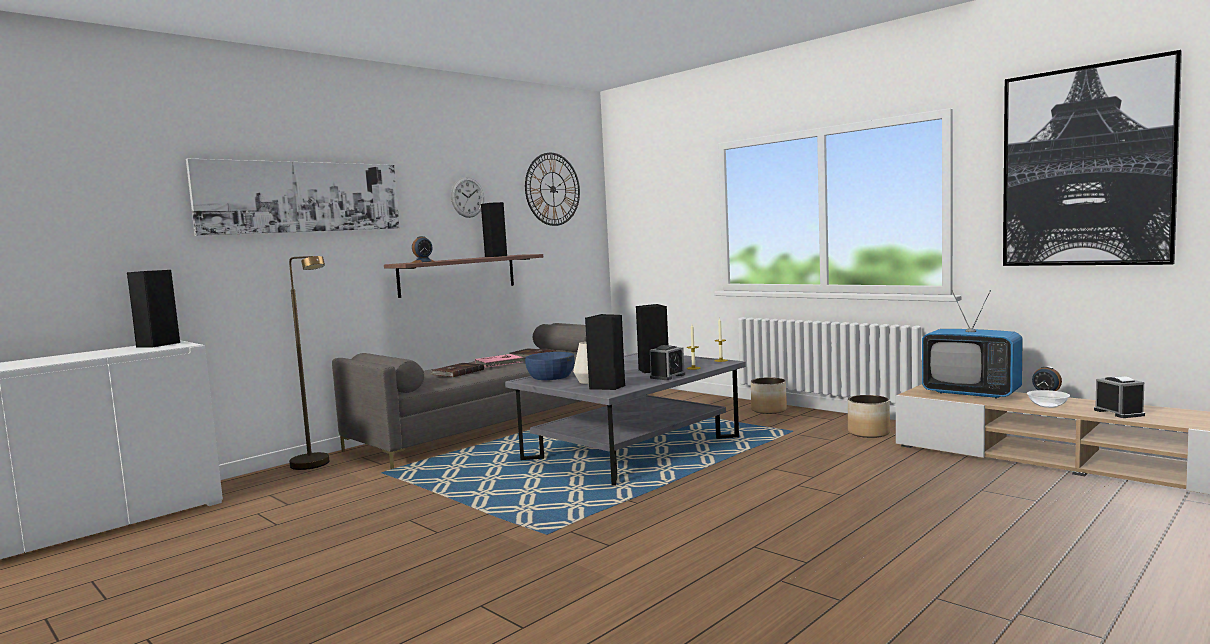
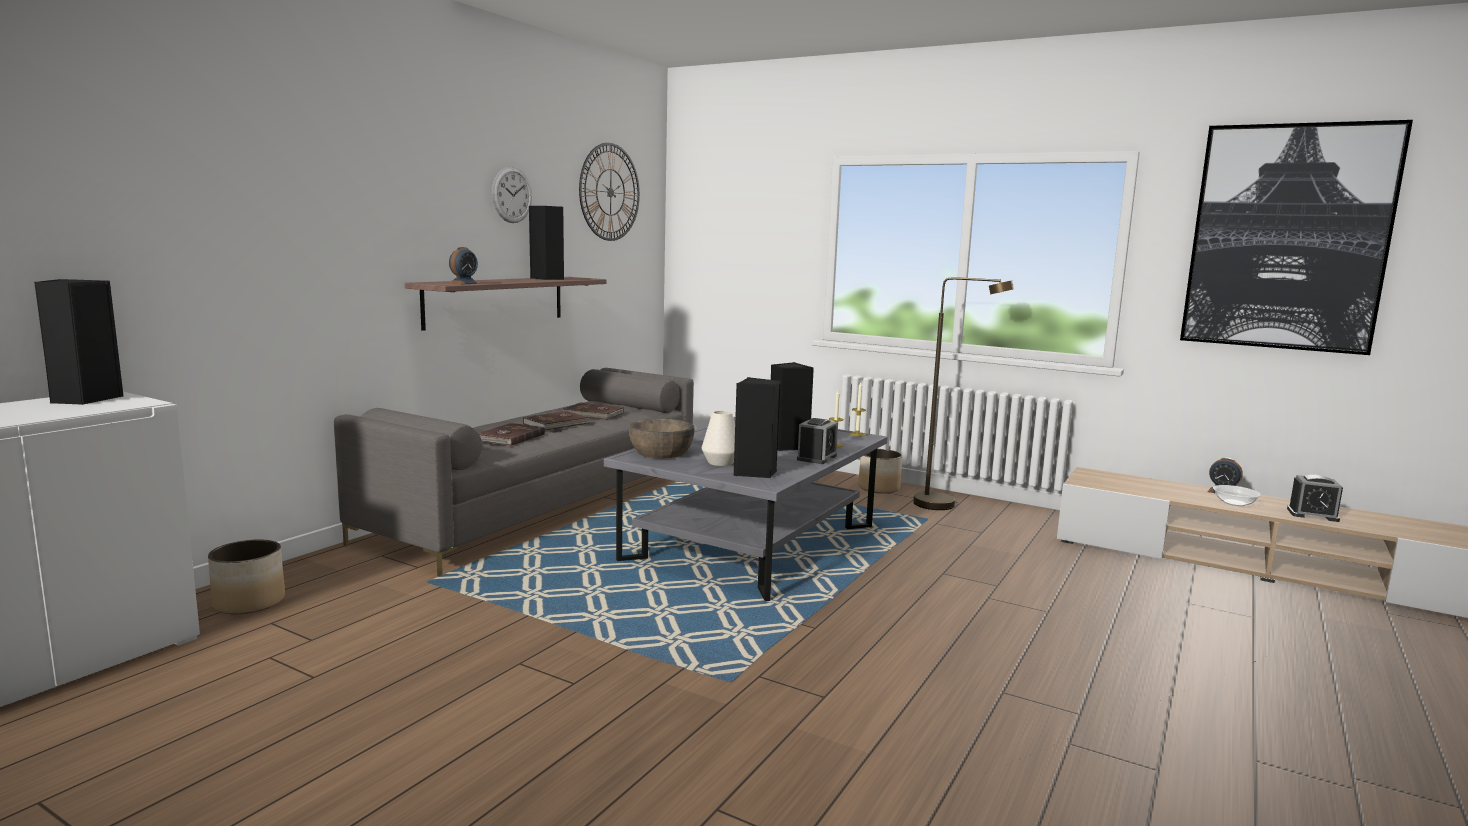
camera: 15 degrees left, 5 degrees up
(302, 197) = (297, 177): picture -> none
(316, 465) = (317, 570): brown floor lamp -> brown floor lamp (945, 505)
(499, 363) = (557, 423): pink book -> brown book
(551, 376) = (661, 452): blue bowl -> brown bowl
(869, 433) = (1013, 522): planter -> planter (250, 602)
(971, 393) = (1140, 483): television -> none
(1118, 412) = (1312, 515): alarm clock -> alarm clock turned 135 degrees clockwise

